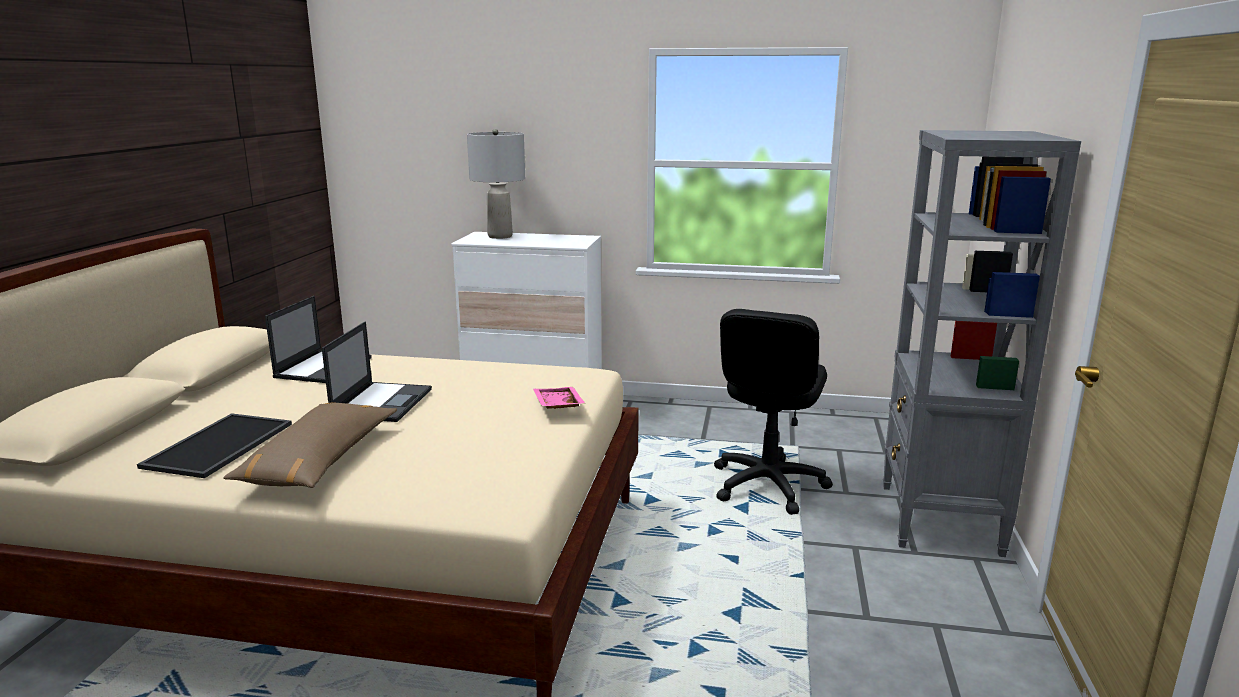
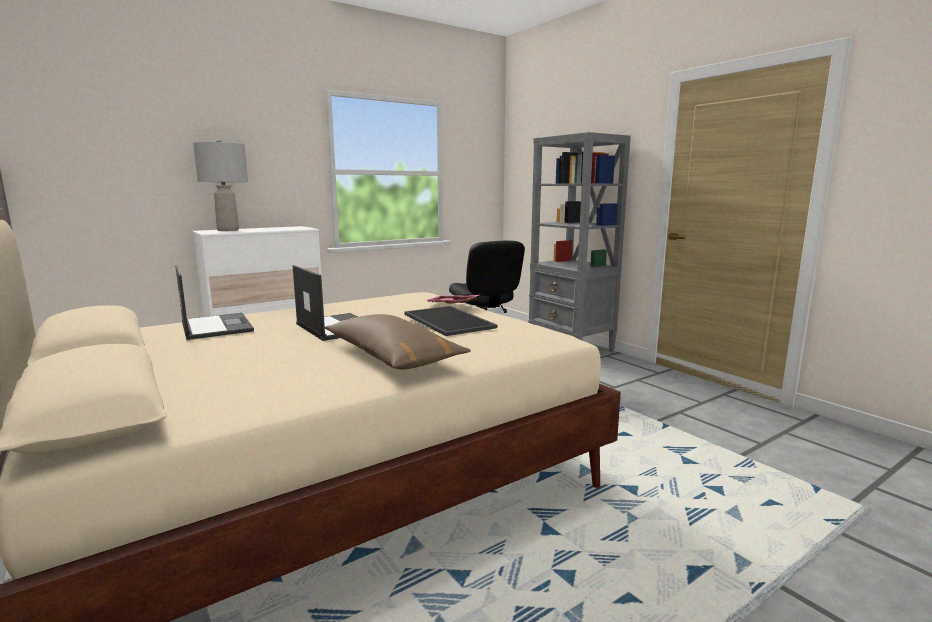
camera: 45 degrees left, 5 degrees down
(220, 446) = (283, 373): tray -> tray (450, 321)

